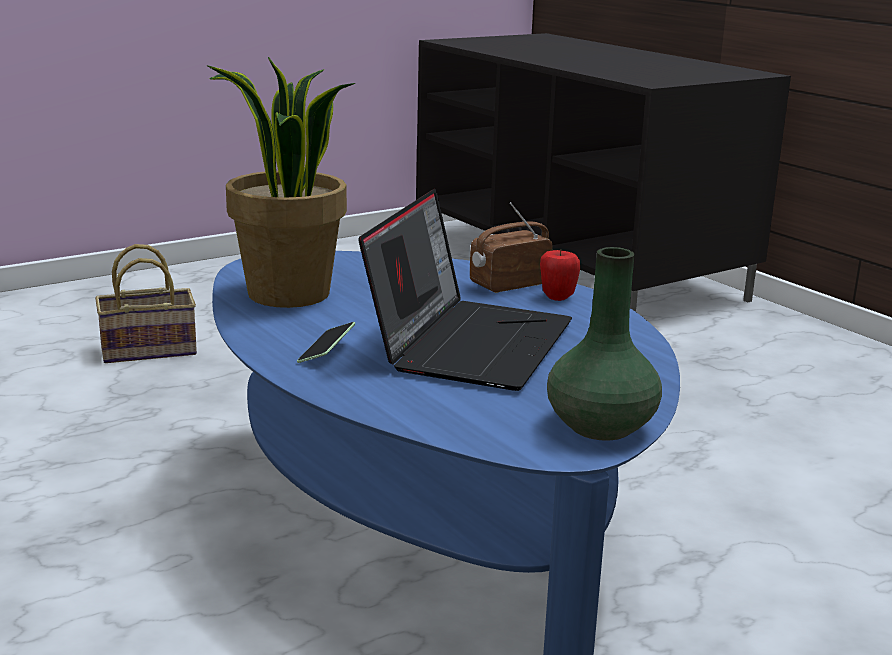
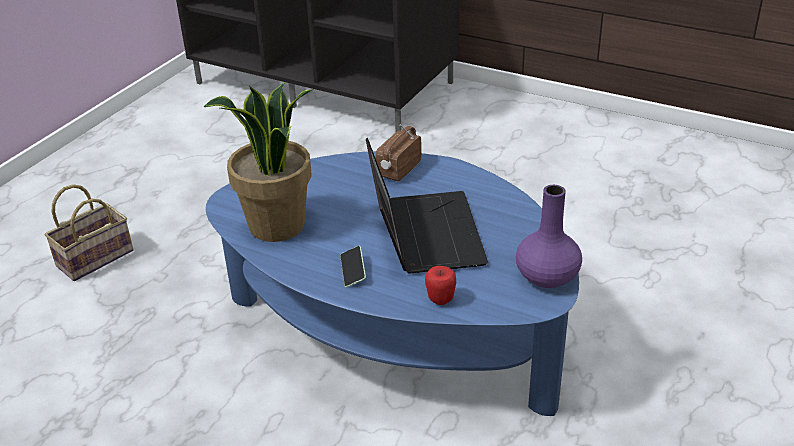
camera: 25 degrees left, 15 degrees up
(557, 297) = (435, 172): apple -> apple (440, 299)
(599, 427) = (546, 277): green vase -> purple vase

